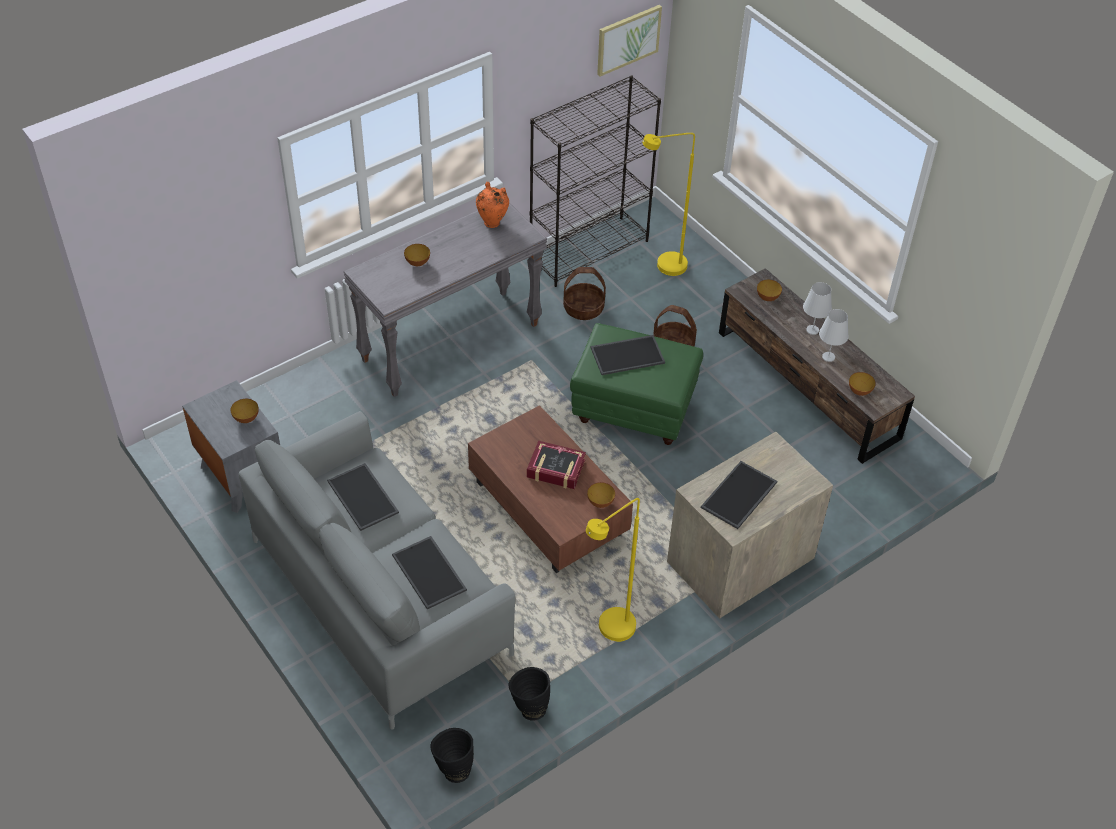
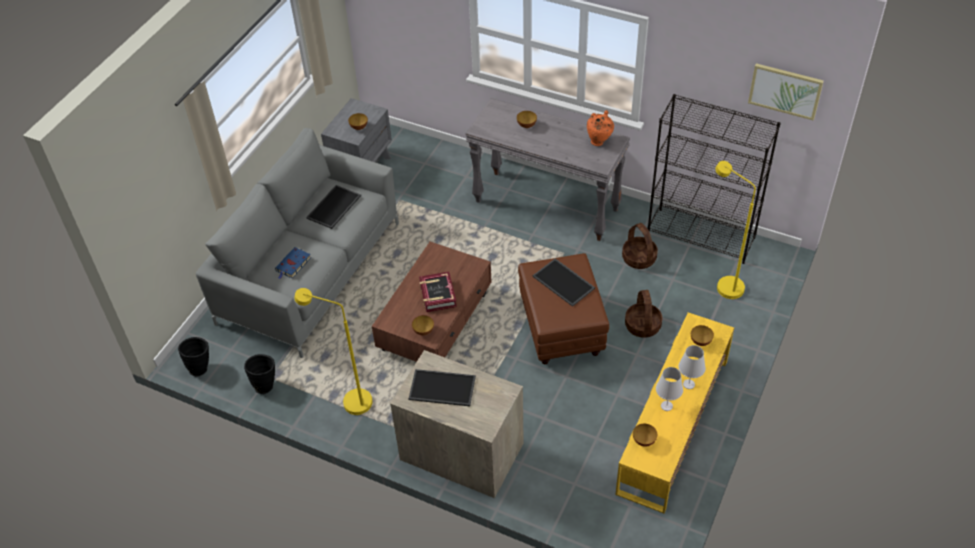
camera: 65 degrees right, 0 degrees up
(430, 572) = (293, 265): tray -> blue book
(634, 409) = (562, 329): green ottoman -> brown ottoman
(808, 385) = (673, 426): brown tv stand -> yellow tv stand

